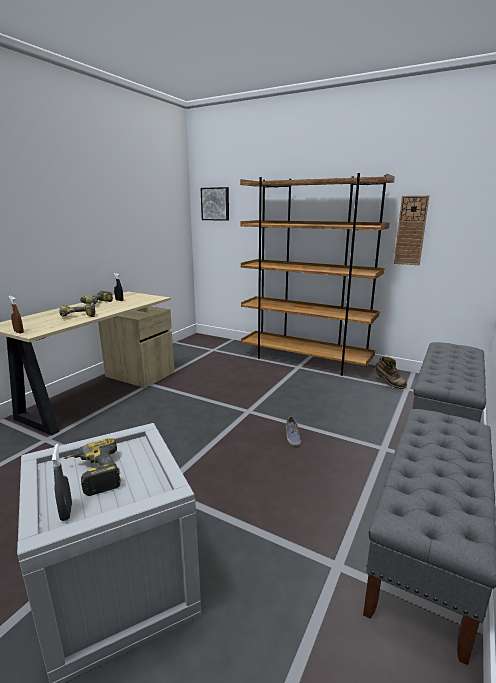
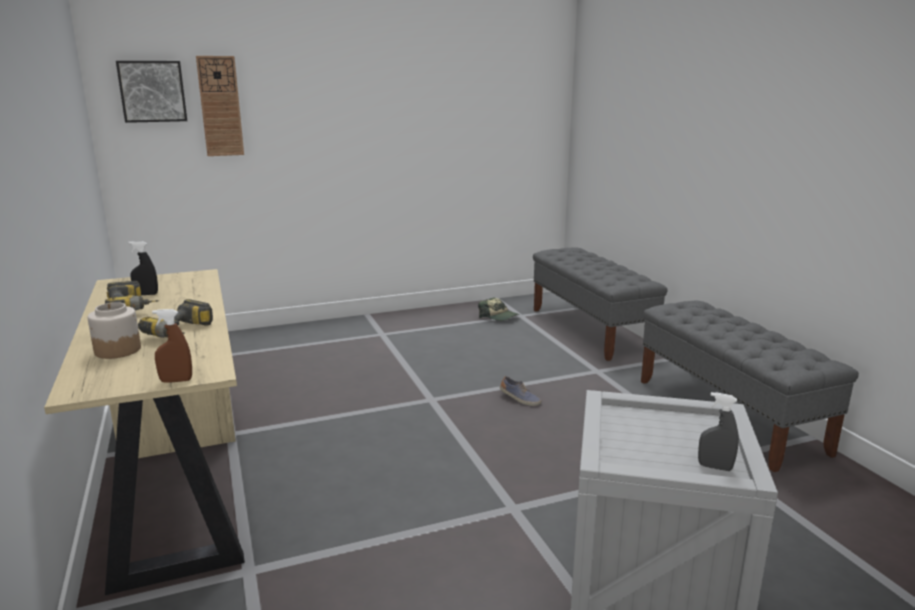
camera: 50 degrees left, 0 degrees up
(47, 316) = (117, 350): none -> jar
(93, 474) = (656, 443): power drill -> none
(305, 360) = (374, 324): brown bookcase -> none
(388, 384) = (499, 317): brown boot -> cap
(411, 231) = (475, 123): wall clock -> wall clock (220, 106)

